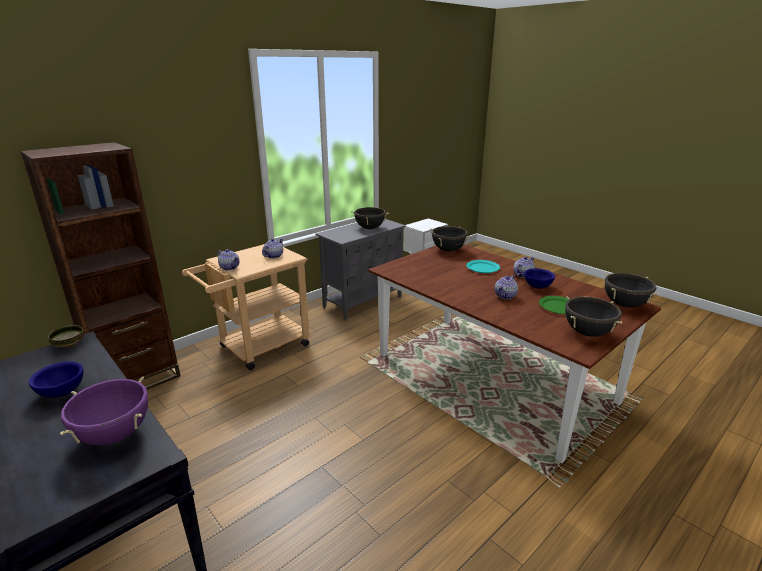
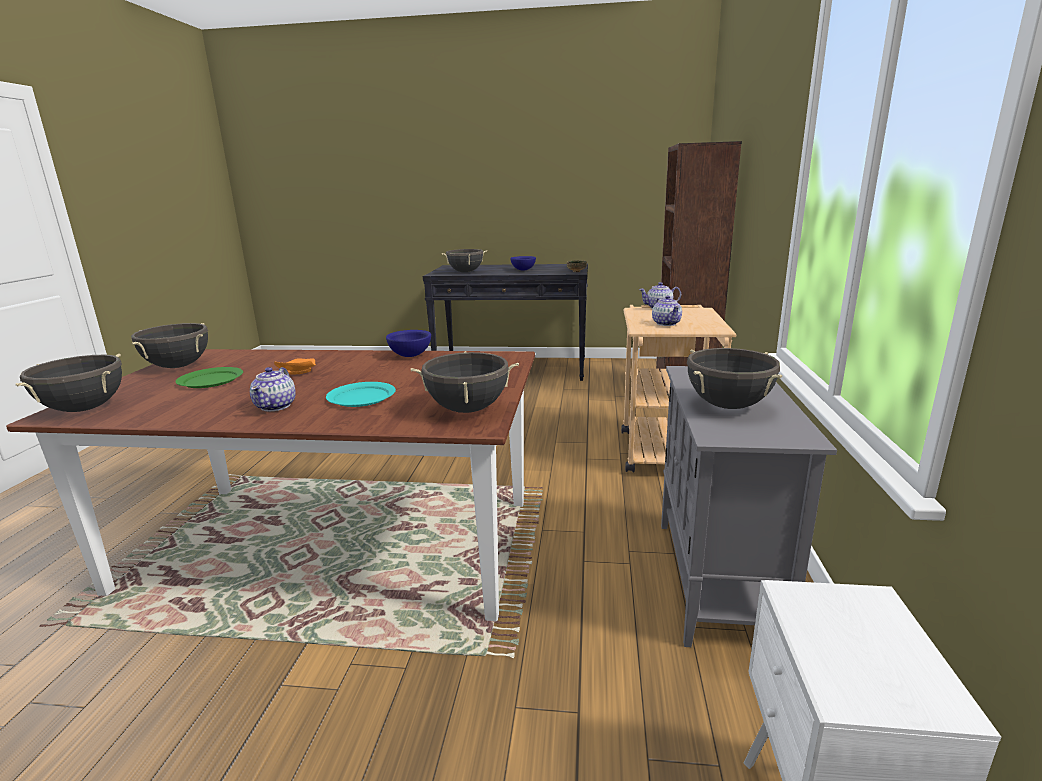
camera: 140 degrees right, 5 degrees down
(115, 435) = (465, 272): purple cooking pot -> black cooking pot
(505, 296) = (297, 372): teapot -> orange plate
(537, 286) = (245, 396): blue bowl -> blue bowl (410, 355)

